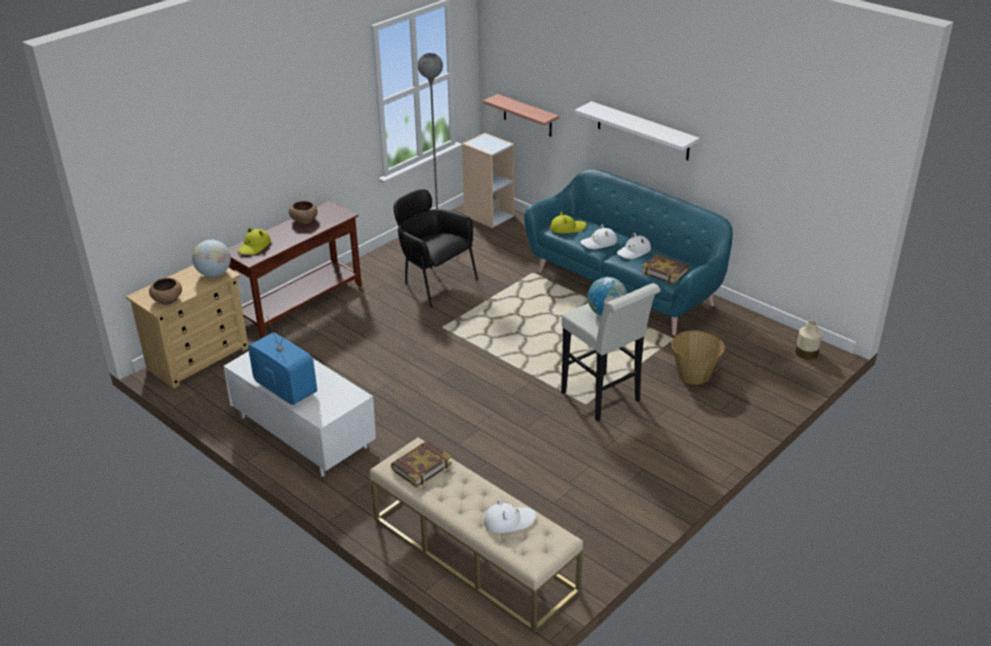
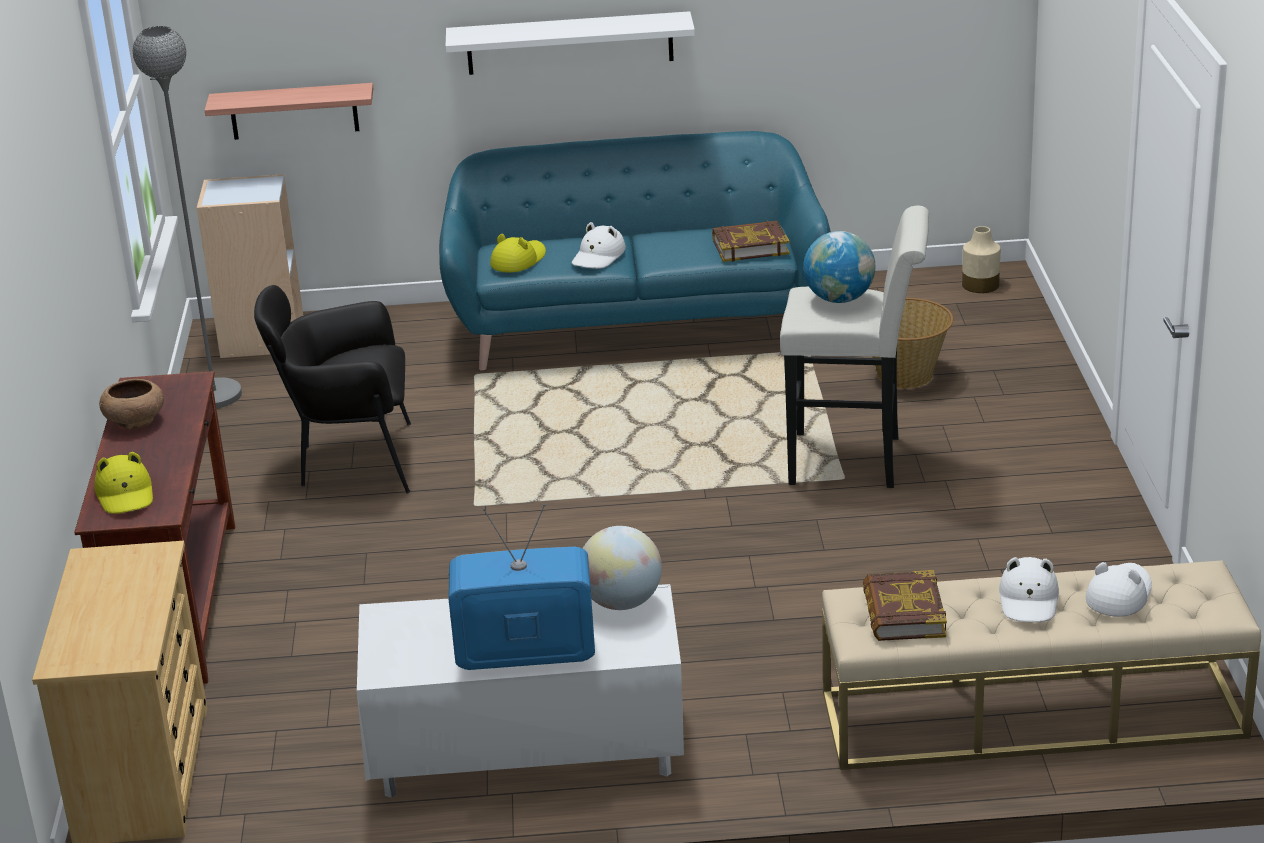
camera: 45 degrees left, 5 degrees down
(168, 299) = (130, 638): brown bowl -> none
(214, 274) = (135, 564): globe -> globe (622, 602)
(634, 251) = (664, 244): white hat -> white hat (1029, 600)

